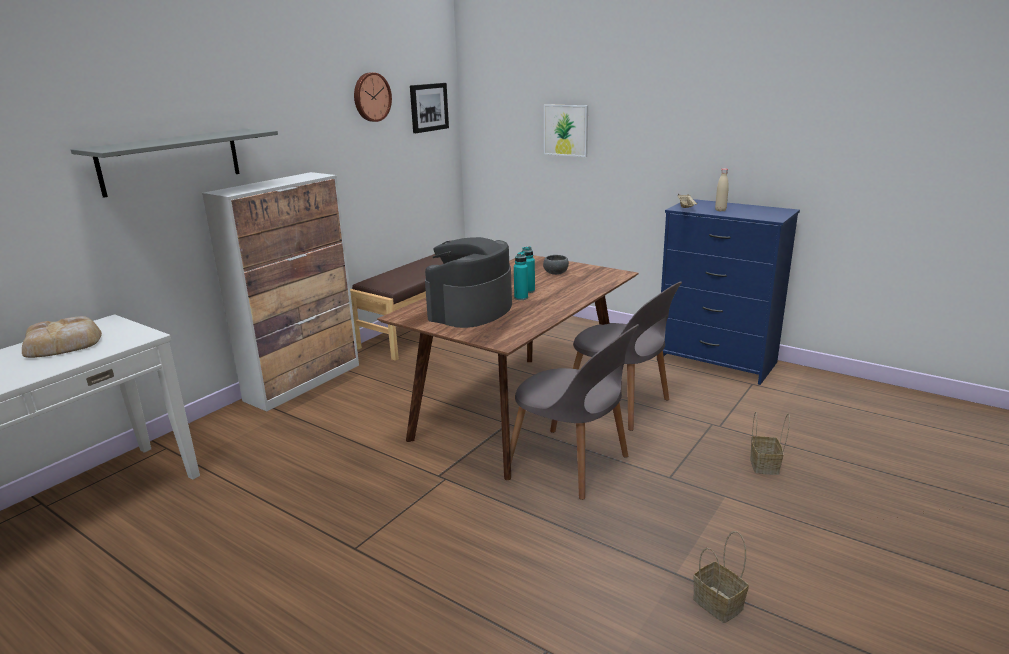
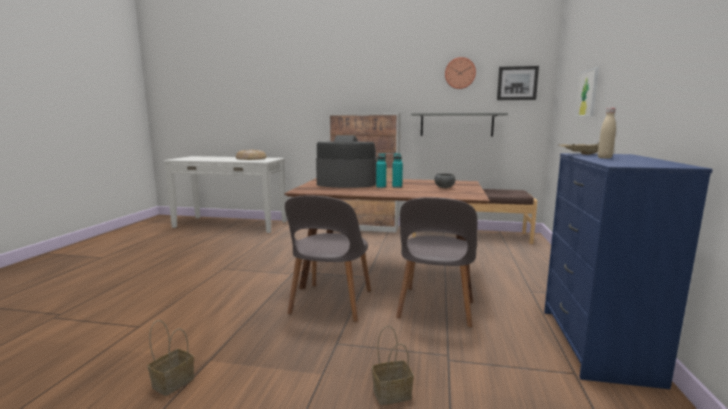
camera: 65 degrees right, 10 degrees down
(171, 161) = (324, 97): grey shelf -> grey shelf (456, 124)

